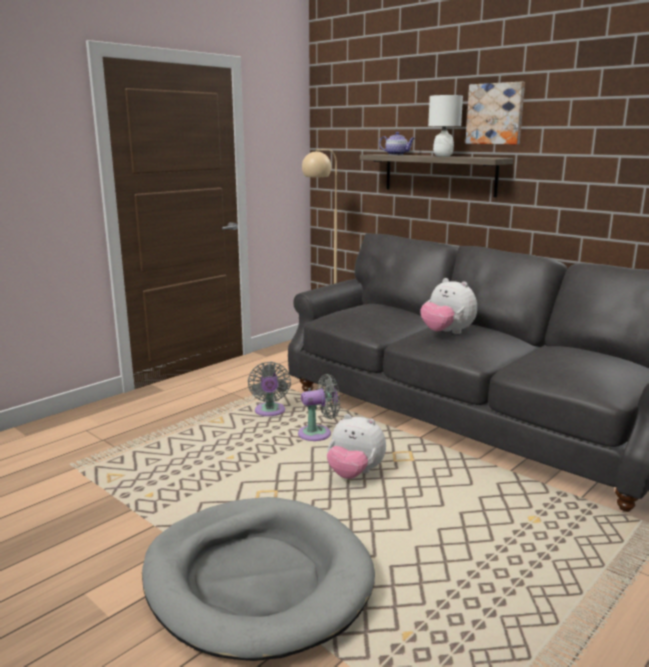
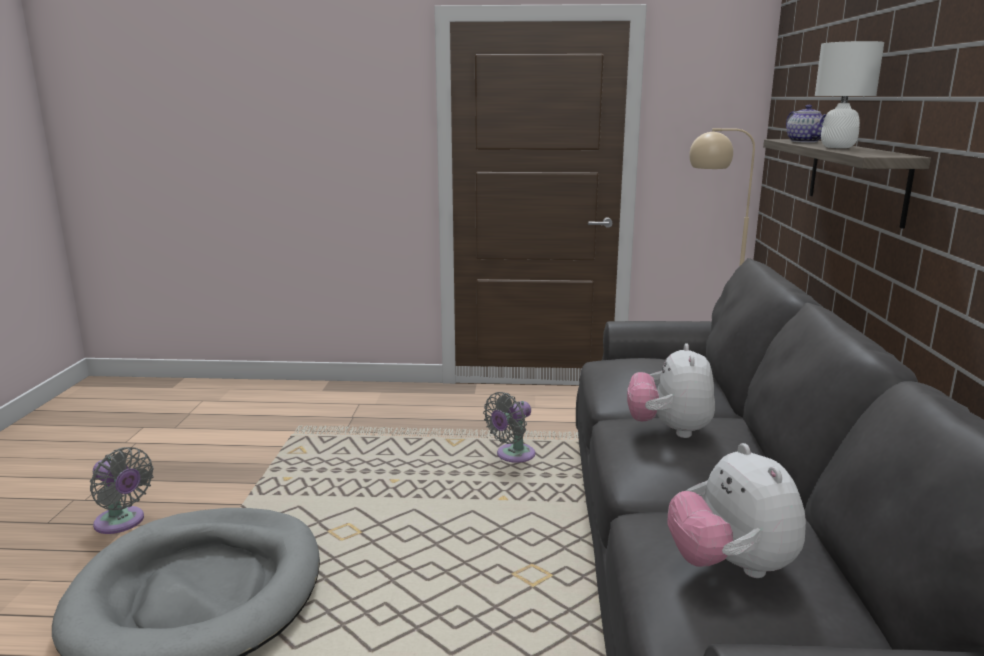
camera: 50 degrees right, 0 degrees up
(318, 433) = (507, 501): grey fan -> grey fan (122, 522)
(354, 474) = (450, 561): plush toy -> plush toy (730, 567)
(495, 114) = (922, 73): picture -> none

